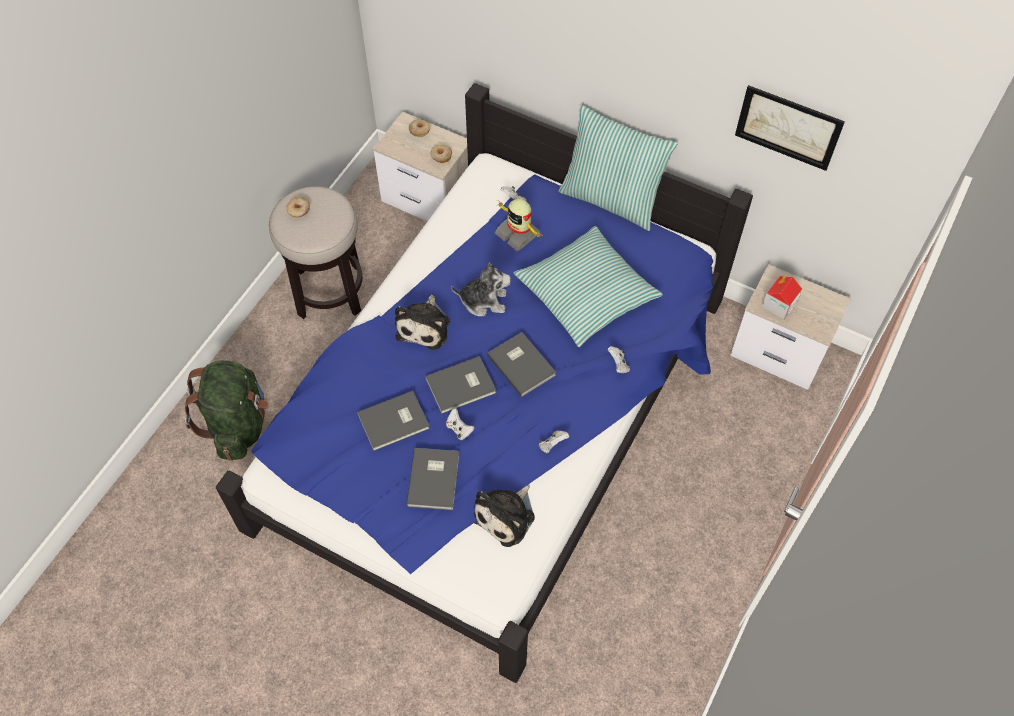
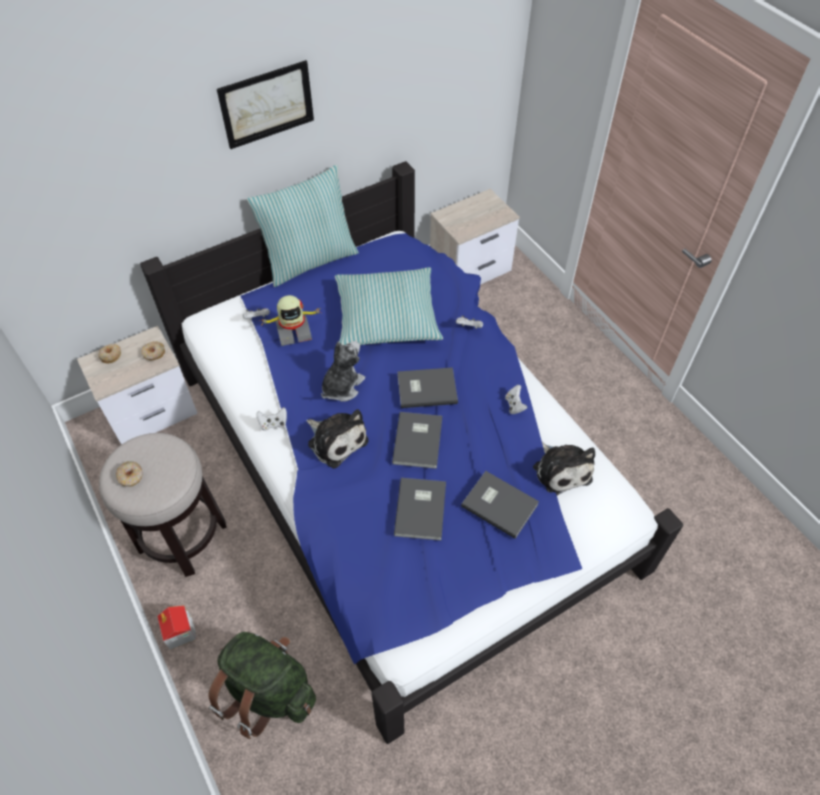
camera: 60 degrees left, 5 degrees down
(459, 429) = (460, 462): white game controller -> white game controller (273, 424)
(778, 305) = (469, 225): toy house -> toy house (180, 632)
(788, 127) = (411, 77): picture -> picture (267, 104)

